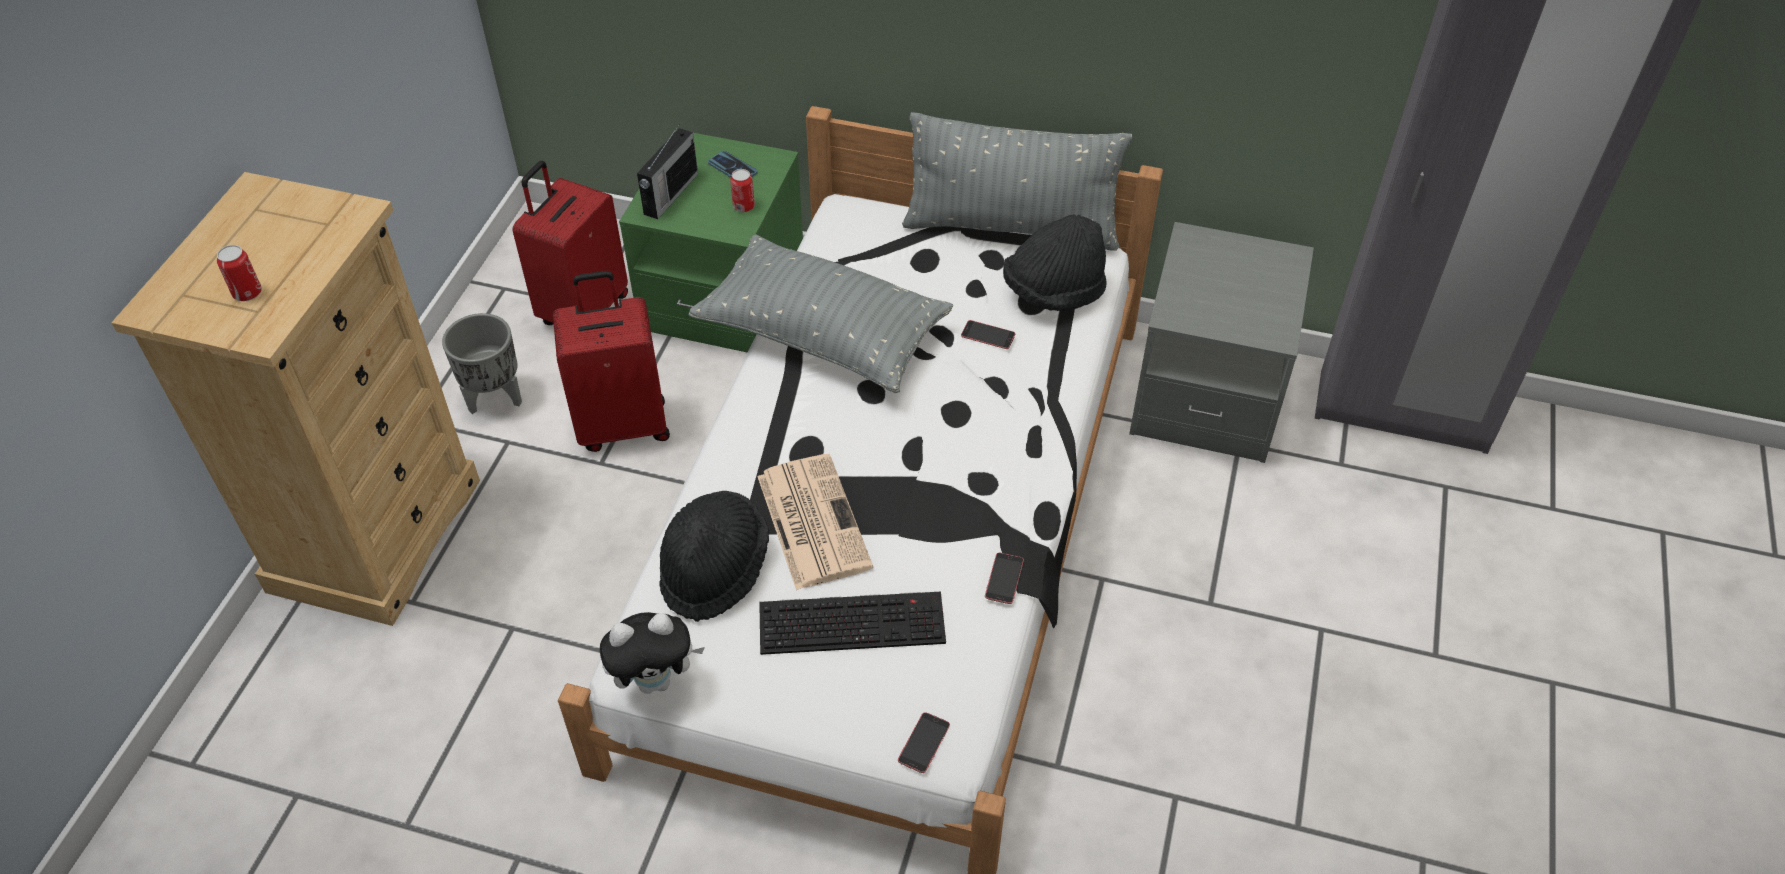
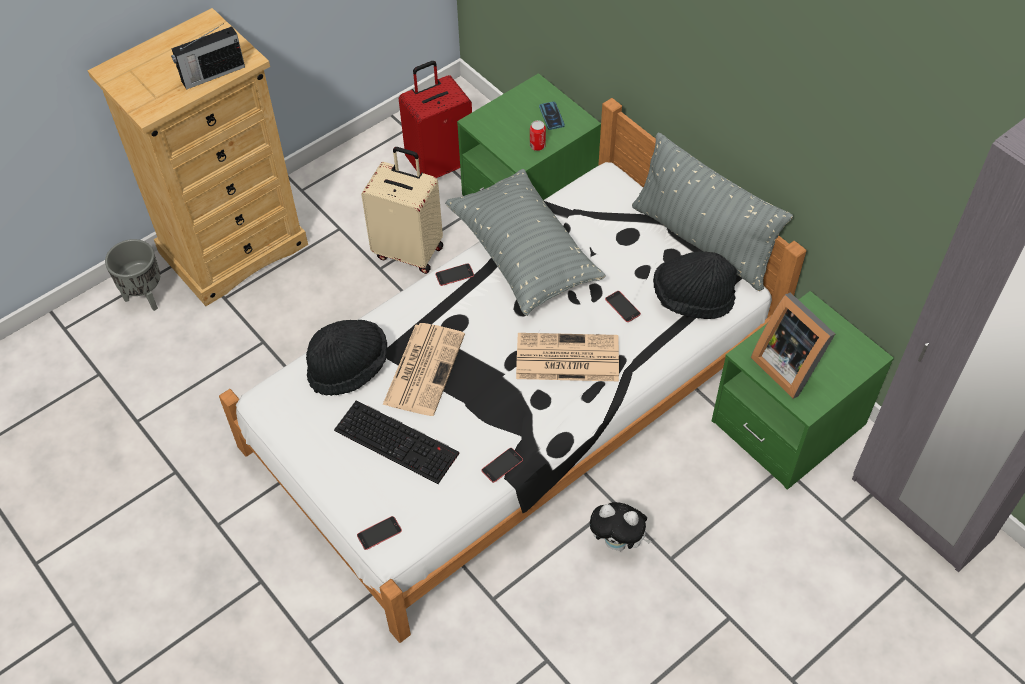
camera: 35 degrees right, 5 degrees up
(247, 293) = (159, 84): can -> none
(495, 398) = (352, 197): grey planter -> grey planter (145, 297)
(623, 424) = (409, 251): red suitcase -> beige suitcase
(656, 680) = (271, 413): plush toy -> plush toy (618, 542)
(670, 194) = (500, 117): radio -> radio (212, 74)
(758, 396) = (454, 275): none -> phone
(973, 422) = (565, 358): none -> newspaper
(1207, 396) = (788, 423): grey nightstand -> green nightstand
(1221, 305) = (788, 365): none -> picture frame

